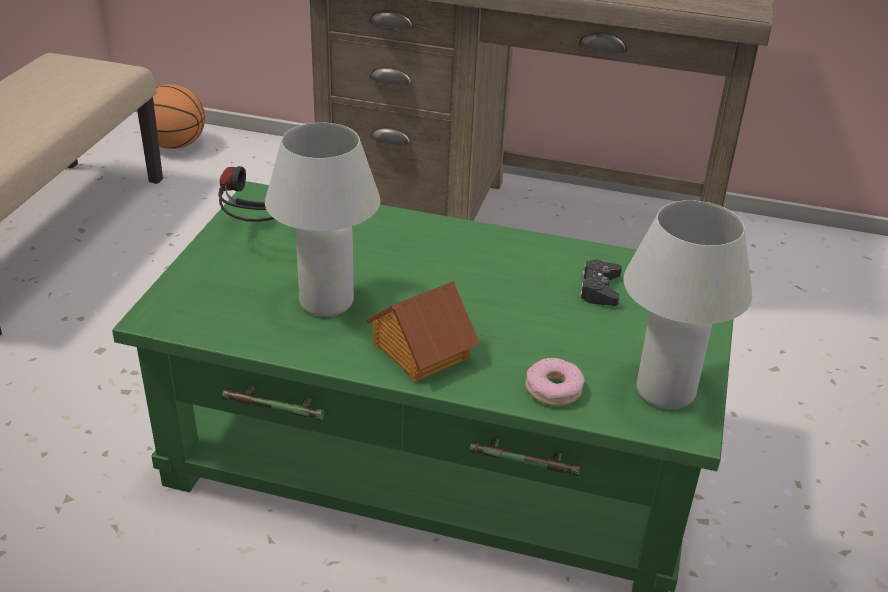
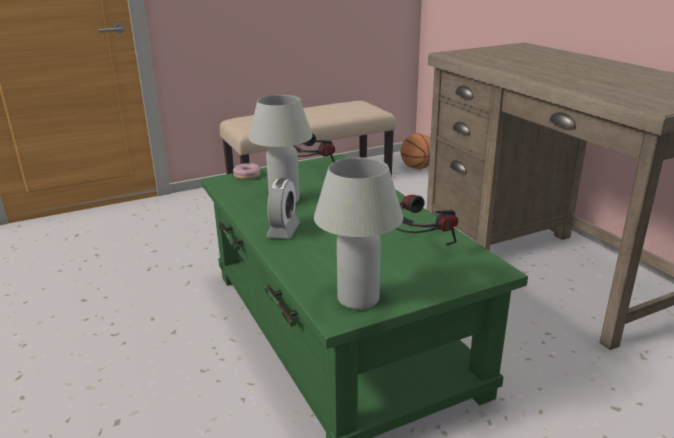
camera: 50 degrees right, 10 degrees down
(420, 351) = (283, 230): toy house -> alarm clock
(553, 389) = (307, 270): donut -> donut (247, 175)
(599, 289) = (417, 248): black game controller -> headphones

